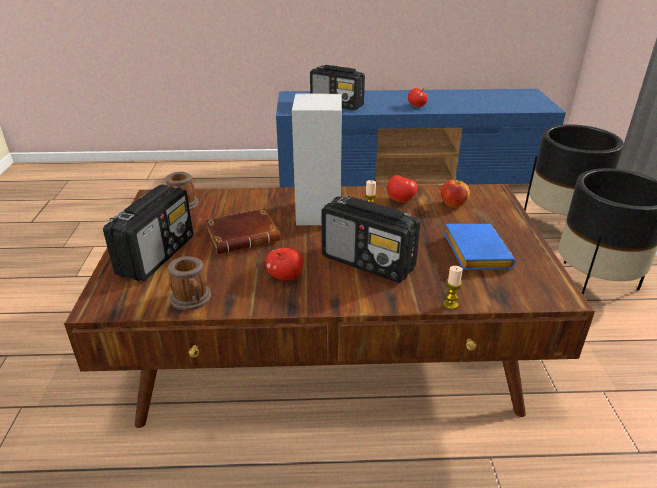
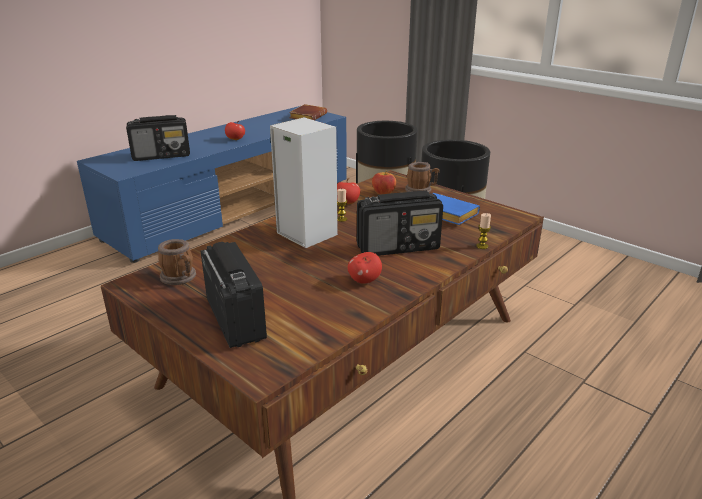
camera: 45 degrees left, 5 degrees down
(193, 301) = (331, 328): mug -> mug (421, 190)
(244, 236) = (281, 272): brown book -> brown book (307, 116)

